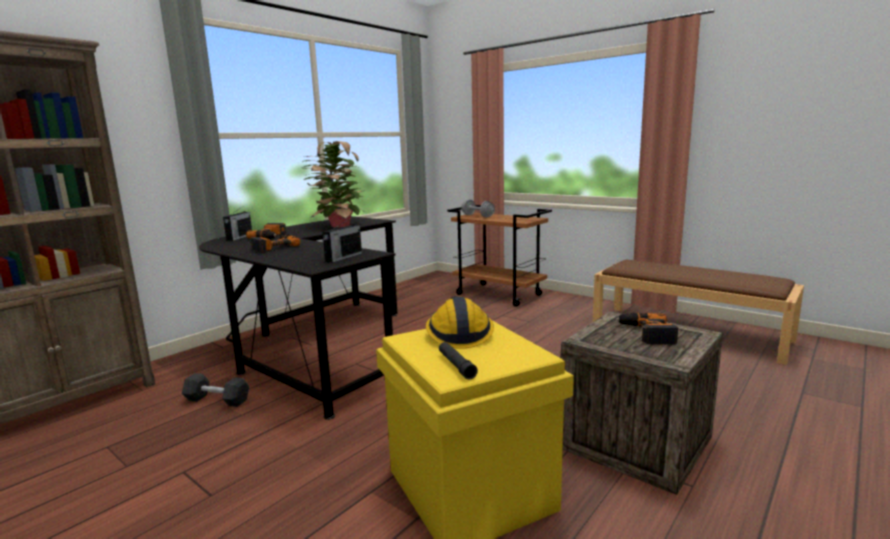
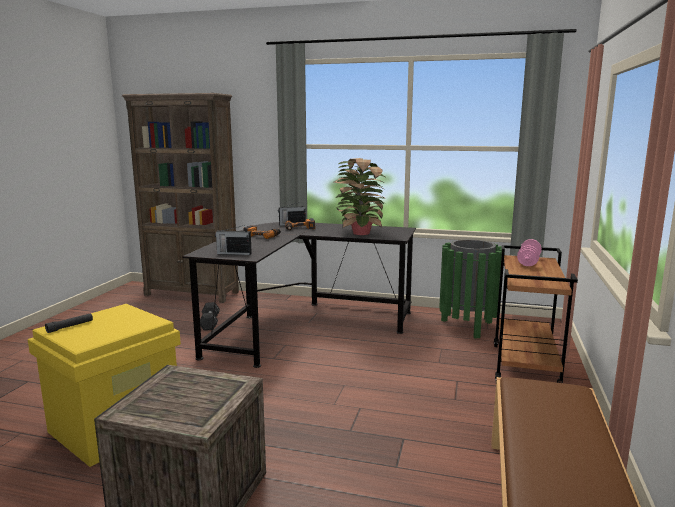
camera: 65 degrees right, 0 degrees up
(414, 294) = (468, 327): none -> green trash can
(459, 334) = (130, 319): hard hat -> none
(477, 216) = (528, 262): grey dumbbell -> pink dumbbell
(646, 333) = (195, 397): power drill -> none

